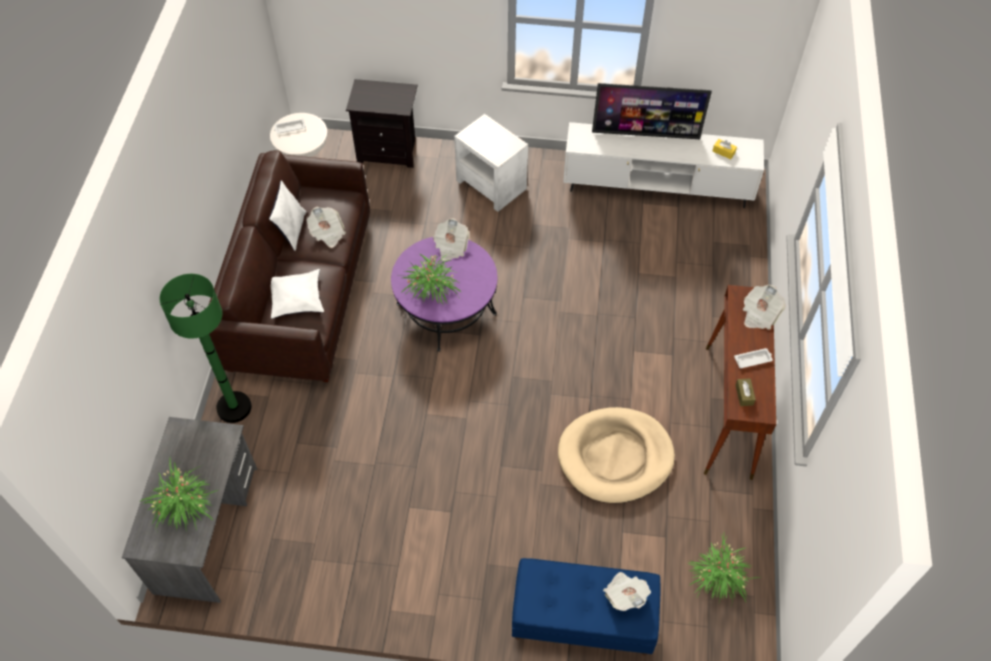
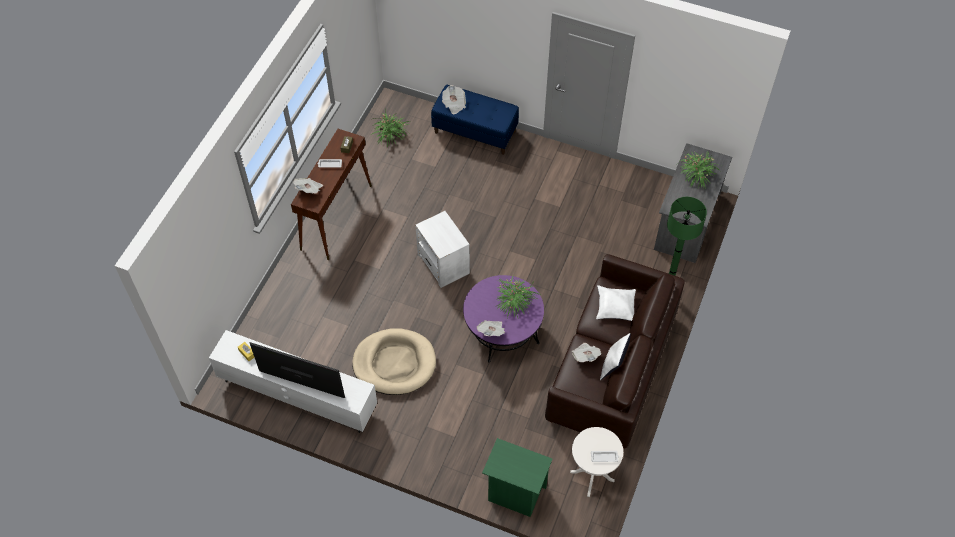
camera: 165 degrees left, 0 degrees up
(389, 150) = (514, 493): black nightstand -> green nightstand
(491, 184) = (434, 434): white side table -> white side table (443, 264)
(615, 457) = (421, 206): beige dog bed -> beige dog bed (394, 363)

